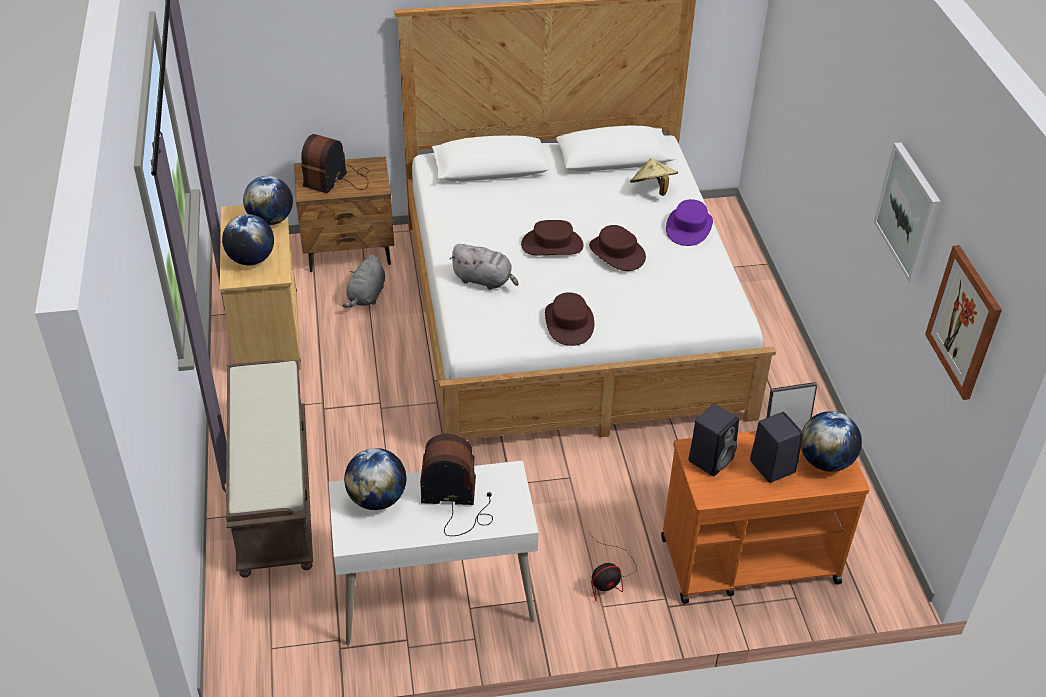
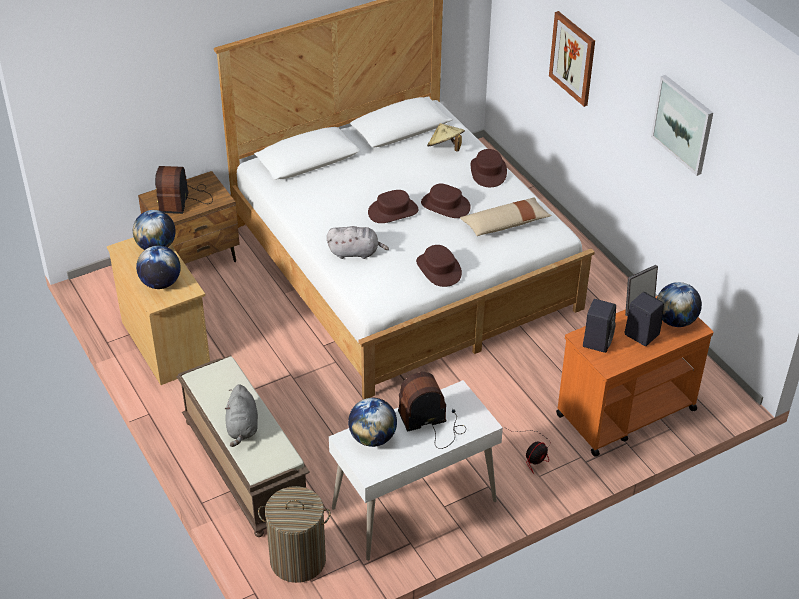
camera: 20 degrees left, 0 degrees up
(270, 618) = (297, 560): none -> laundry basket
(366, 296) = (231, 292): grey plush toy -> grey plush toy (242, 427)
(677, 291) = (505, 224): none -> beige pillow
(689, 227) = (488, 172): purple hat -> brown hat
(964, 322) = (753, 195): picture -> picture (573, 58)

